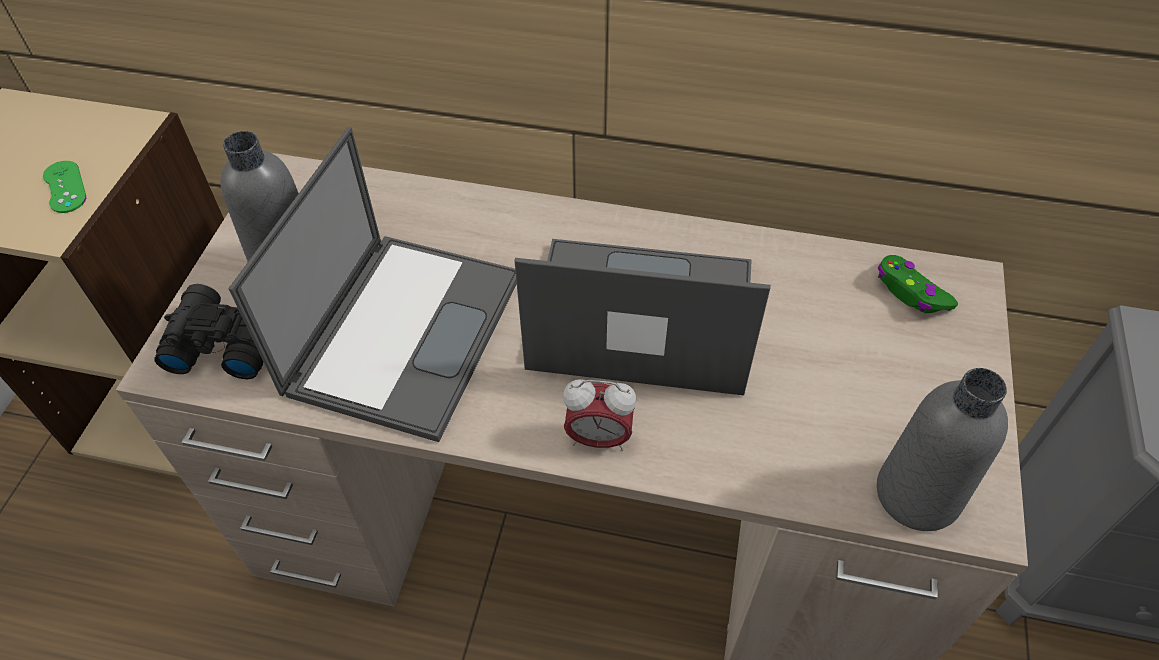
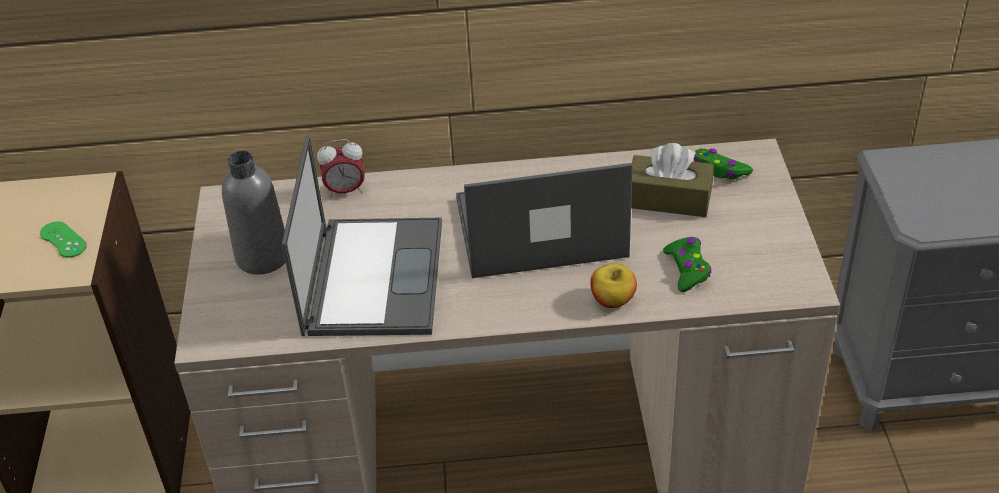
camera: 15 degrees left, 10 degrees down
(225, 339) = (241, 313): black binoculars -> none
(598, 438) = (541, 305): alarm clock -> alarm clock (345, 191)
(697, 459) = (612, 300): none -> apple
(818, 438) = (687, 269): none -> green game controller
(827, 319) = (669, 199): none -> brown tissue box
(917, 494) = (761, 284): grey bottle -> none

